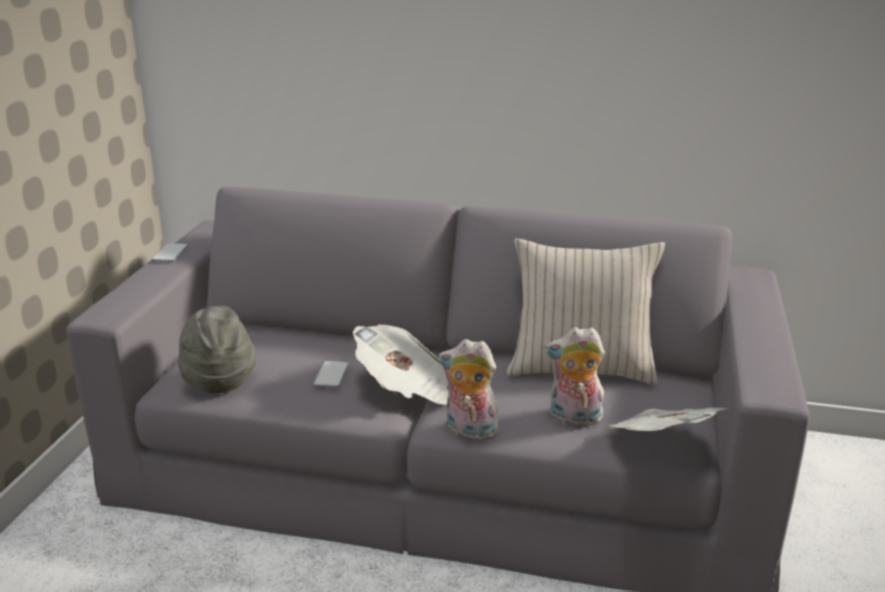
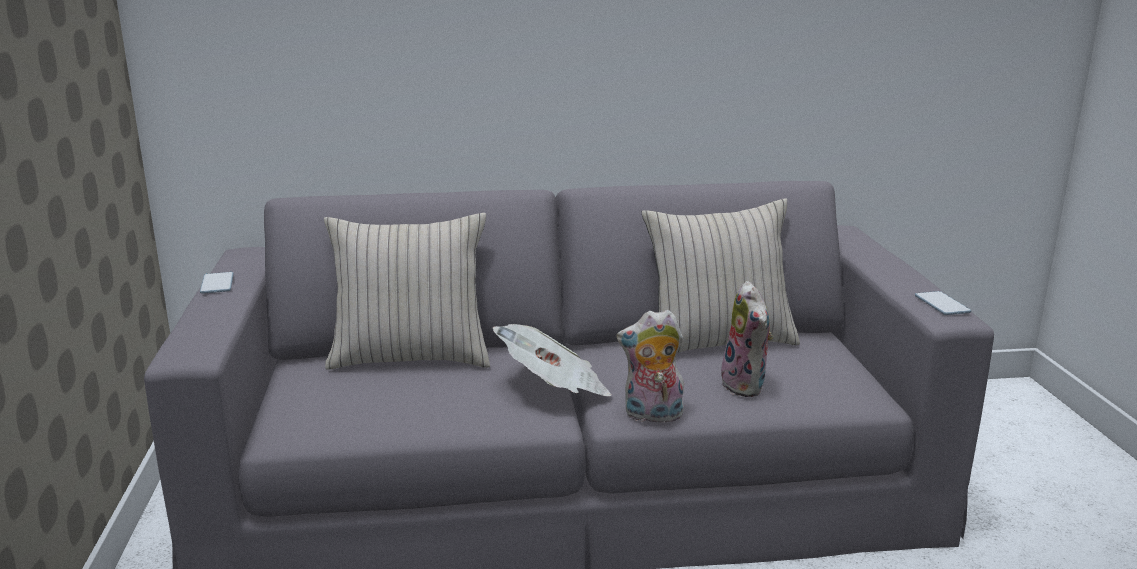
camera: 20 degrees left, 5 degrees down
(218, 378) = (334, 413): grey hat -> none
(309, 337) = (410, 358): none -> beige pillow
(331, 375) = (466, 389): phone -> phone (942, 304)
(573, 418) = (747, 386): plush toy -> plush toy turned 90 degrees counterclockwise
(661, 443) = (844, 391): newspaper -> none

